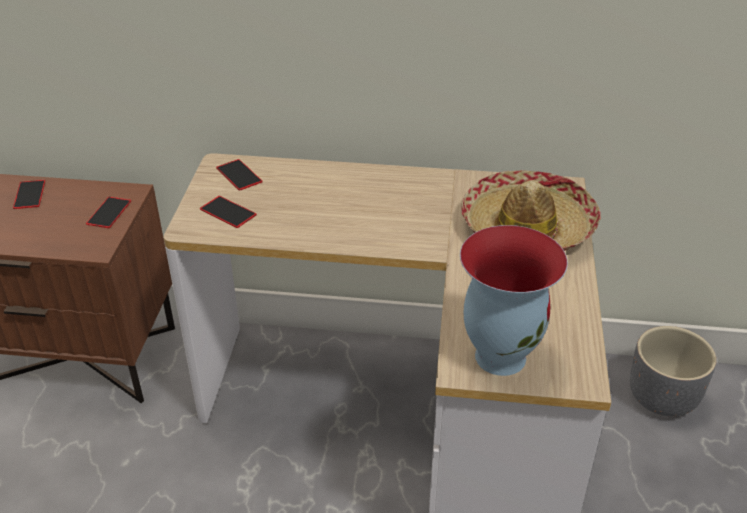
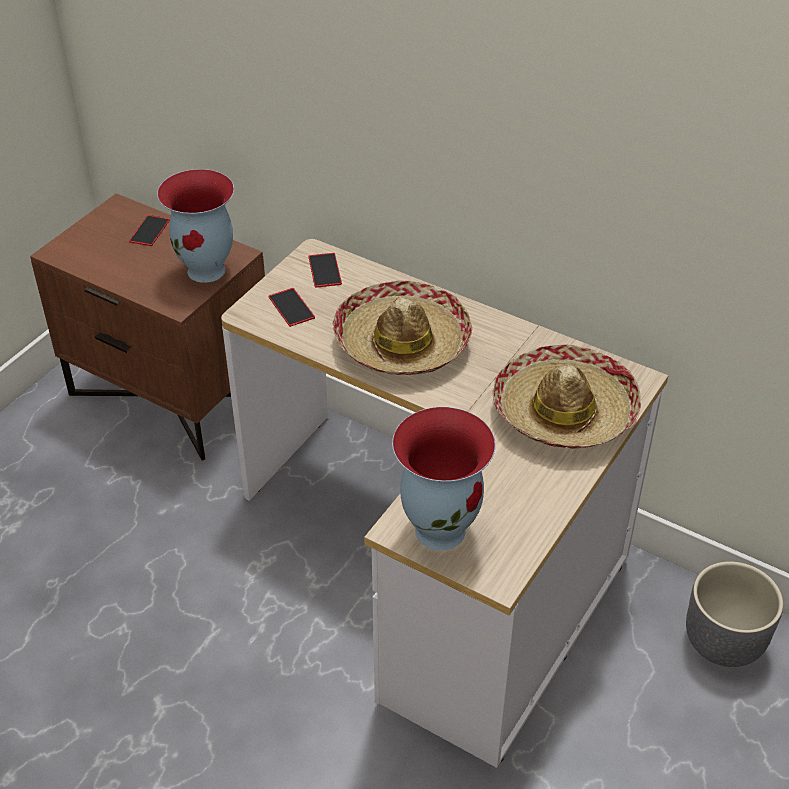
camera: 25 degrees right, 5 degrees up
(109, 212) = (207, 270): phone -> vase
(350, 212) = (402, 342): none -> hat

